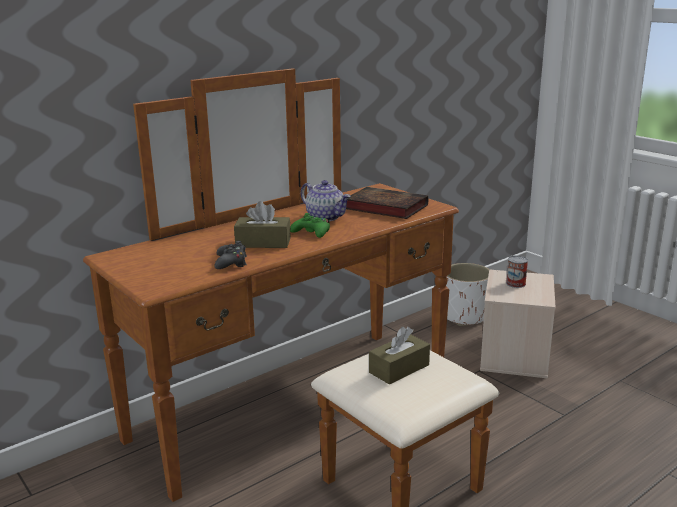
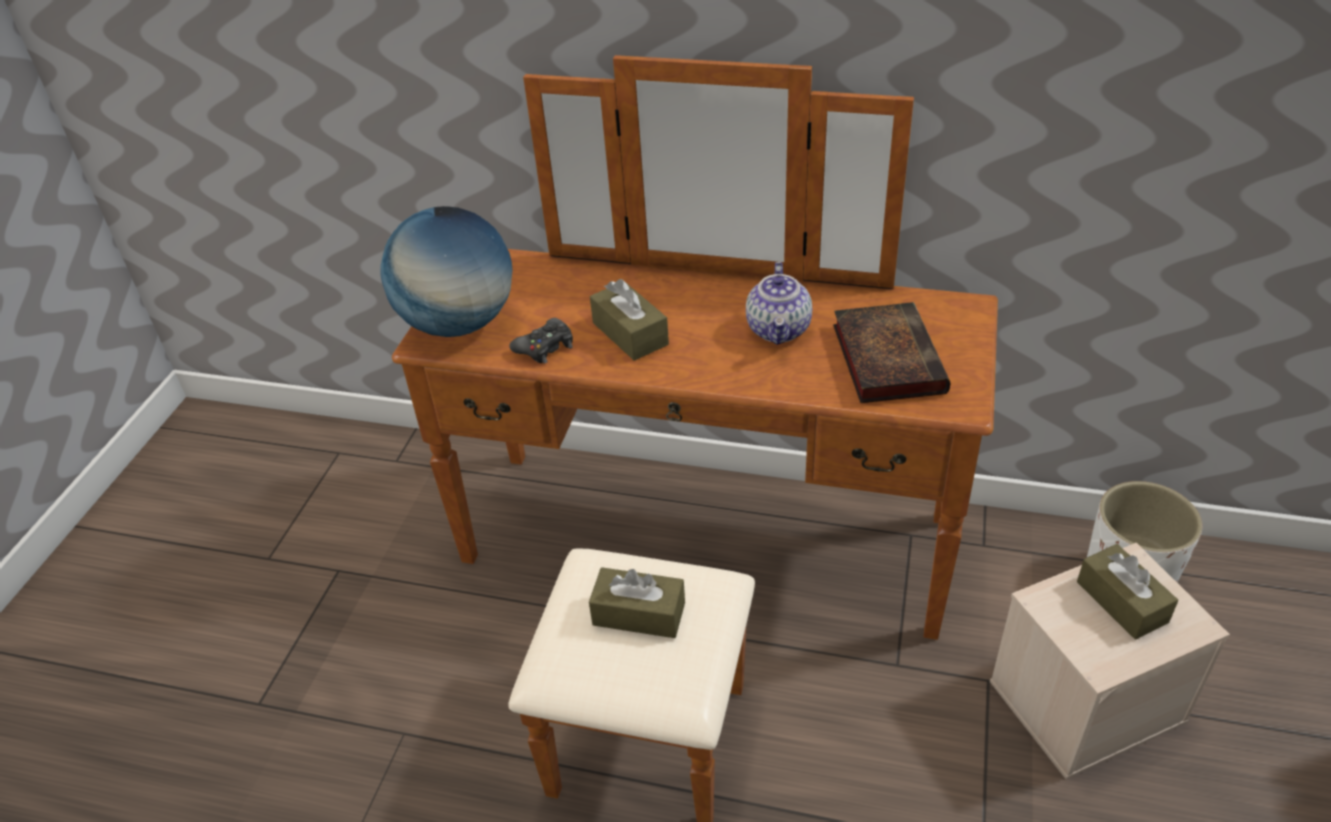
camera: 55 degrees right, 20 degrees up
(158, 276) = (458, 323): none -> globe
(312, 232) = (708, 350): green game controller -> none
(515, 284) = (1121, 602): can -> brown tissue box

